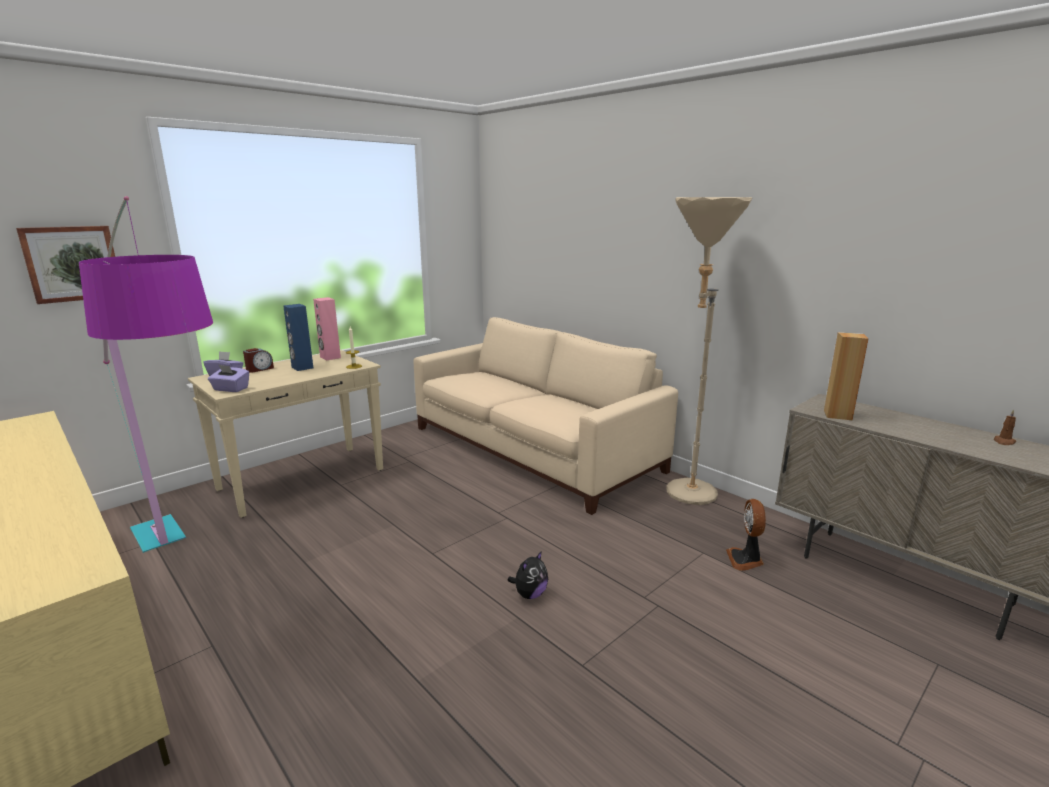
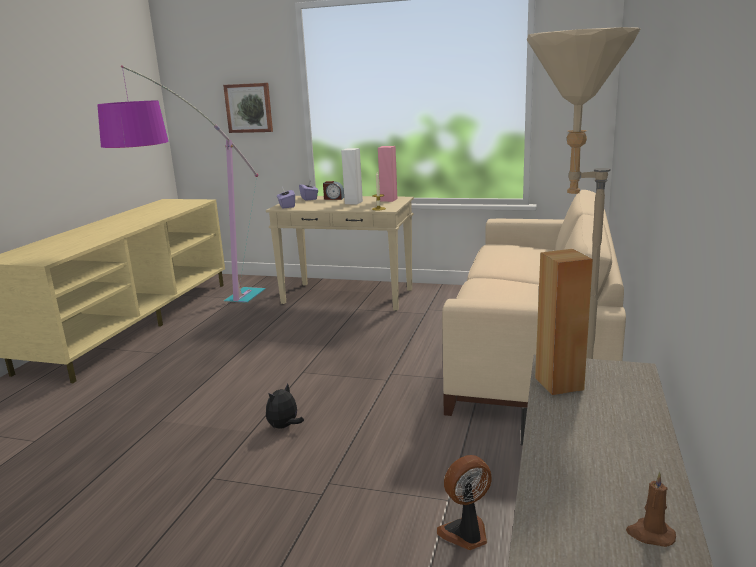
camera: 60 degrees right, 0 degrees up
(302, 367) = (353, 202): blue speaker -> white speaker
(529, 594) = (284, 427): plush toy -> plush toy turned 120 degrees clockwise

